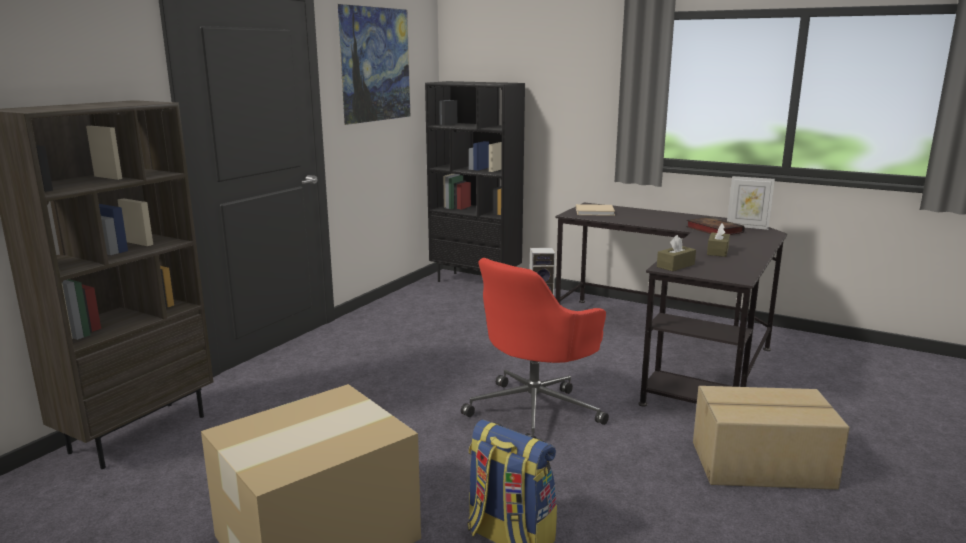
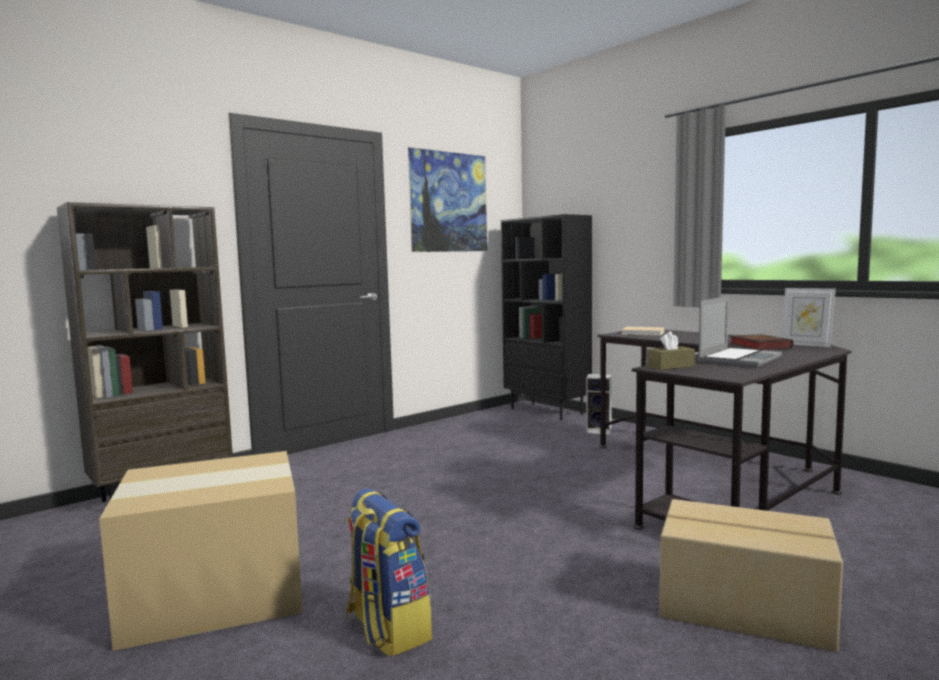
camera: 20 degrees right, 10 degrees down
(535, 410) = (515, 519): red office chair -> none
(717, 251) = (738, 359): brown tissue box -> laptop

